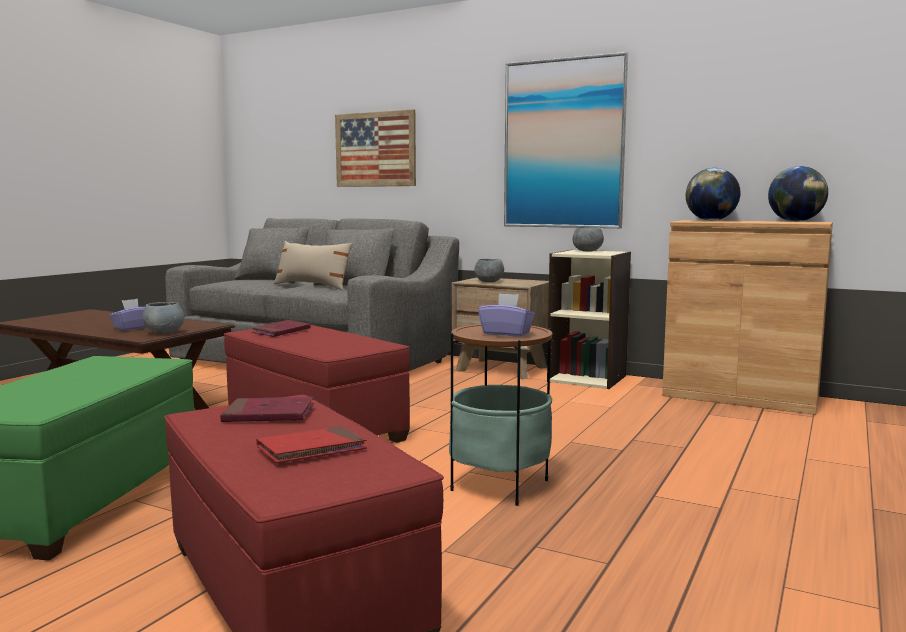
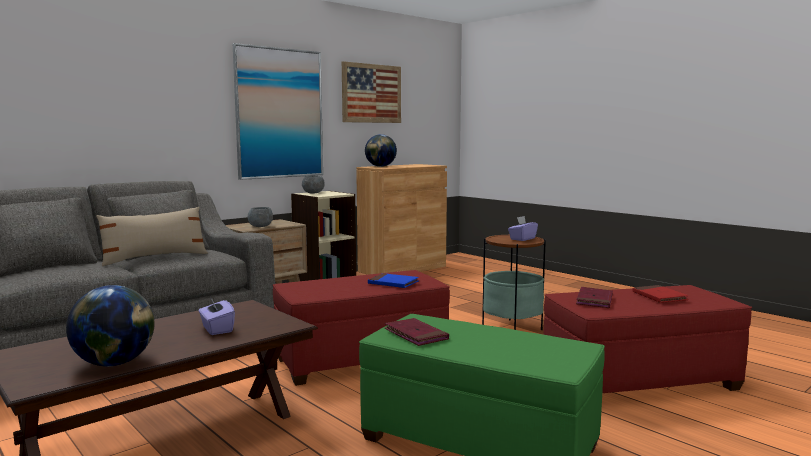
camera: 70 degrees left, 0 degrees up
(165, 333) = (271, 318): grey bowl -> none
(281, 331) = (315, 289): red book -> red book (416, 335)
(323, 345) = (393, 283): none -> blue book
(375, 149) = (90, 107): picture -> picture (371, 93)
(795, 221) = (415, 165): globe -> globe (114, 363)

